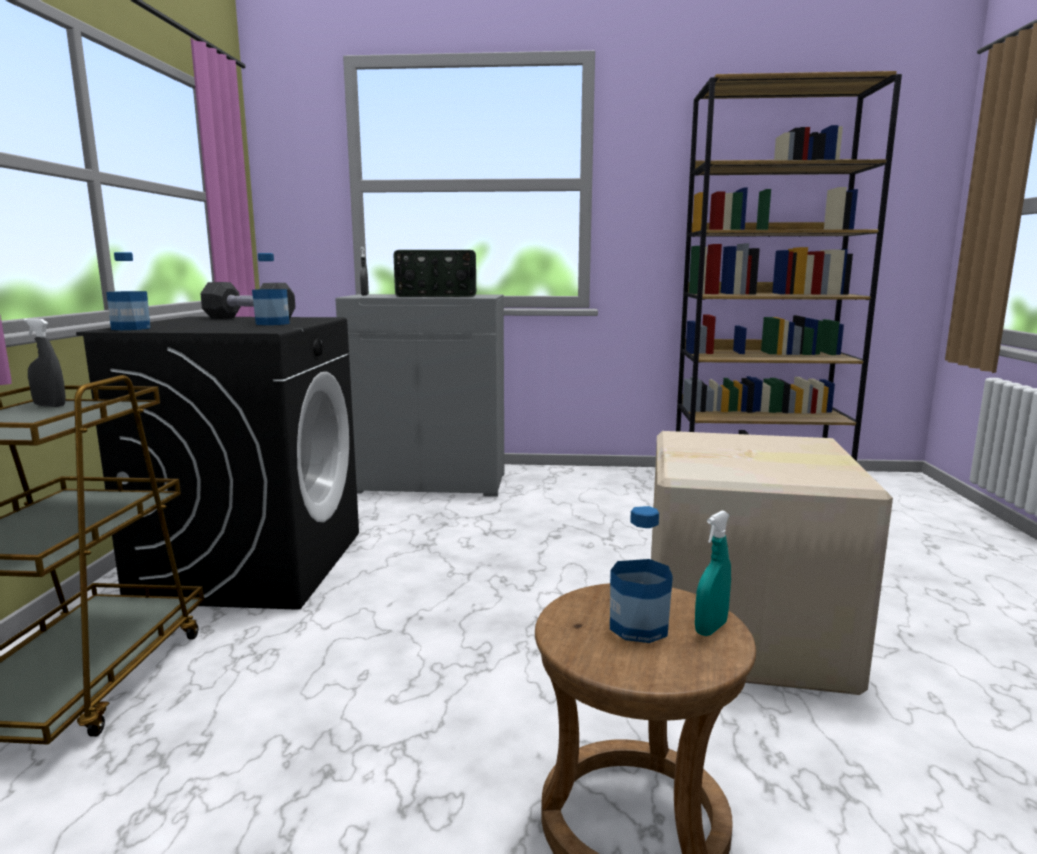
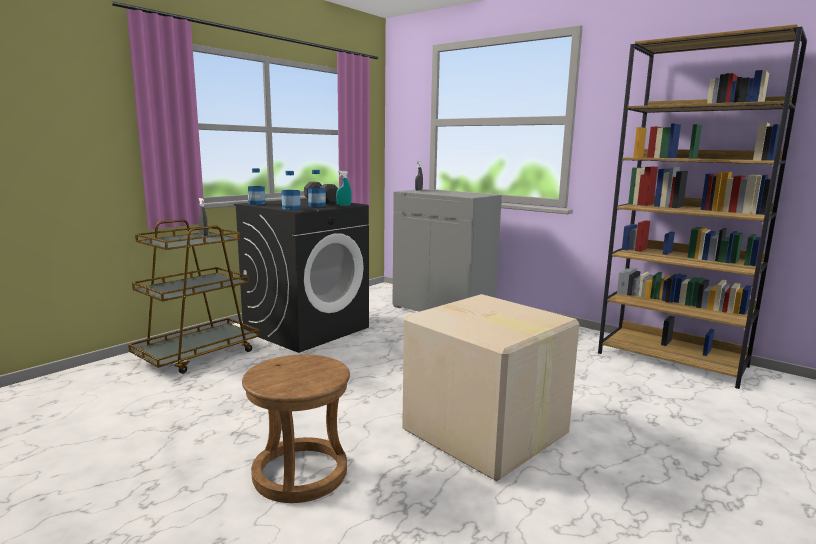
camera: 35 degrees right, 0 degrees up
(436, 295) = (453, 193): radio -> none
(639, 627) = (297, 372): bottle -> bottle (291, 209)
(711, 628) = (321, 382): turquoise spray bottle -> turquoise spray bottle (344, 205)

